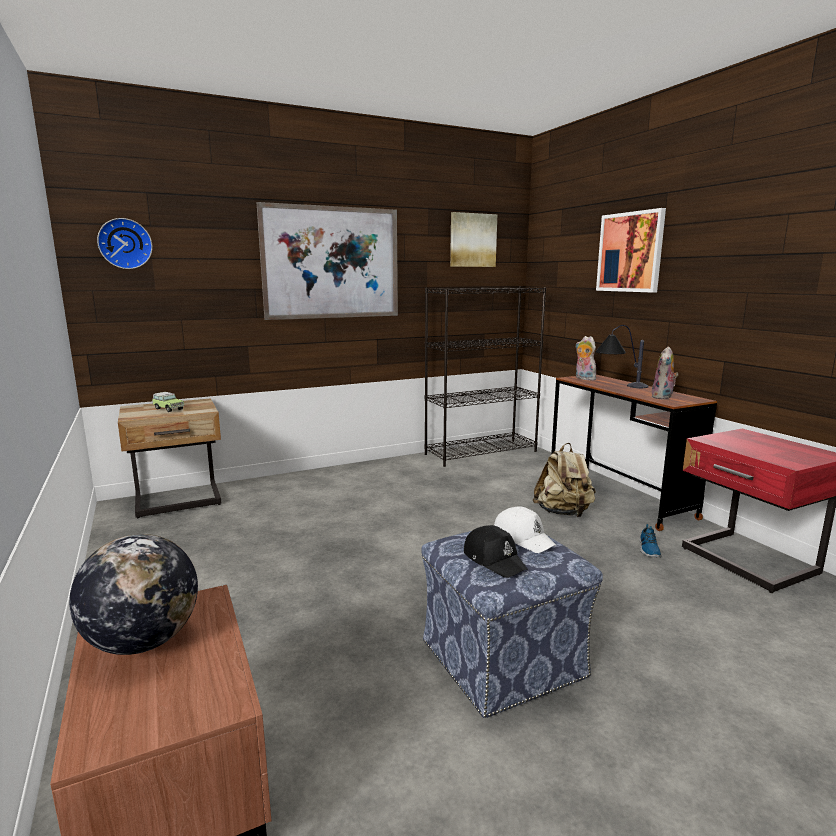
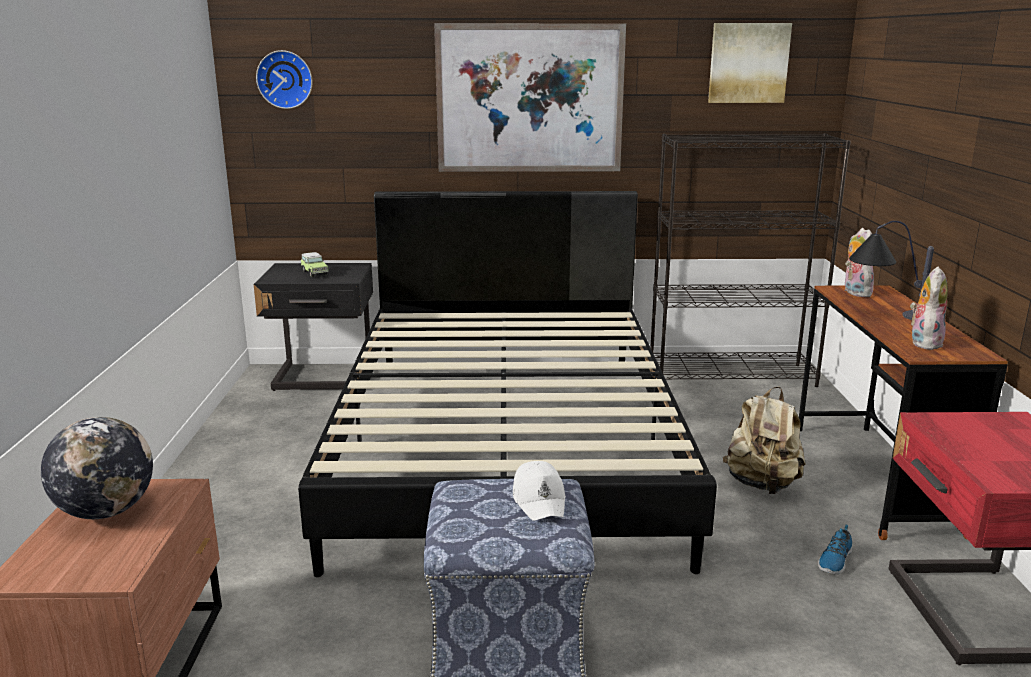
camera: 25 degrees right, 5 degrees up
(179, 501) = (323, 379): beige nightstand -> black nightstand
(374, 521) = (508, 444): none -> black bed
(494, 560) = (477, 516): black cap -> none
(630, 252) = (949, 101): picture -> none
(663, 397) = (923, 342): plush toy -> plush toy turned 150 degrees clockwise

